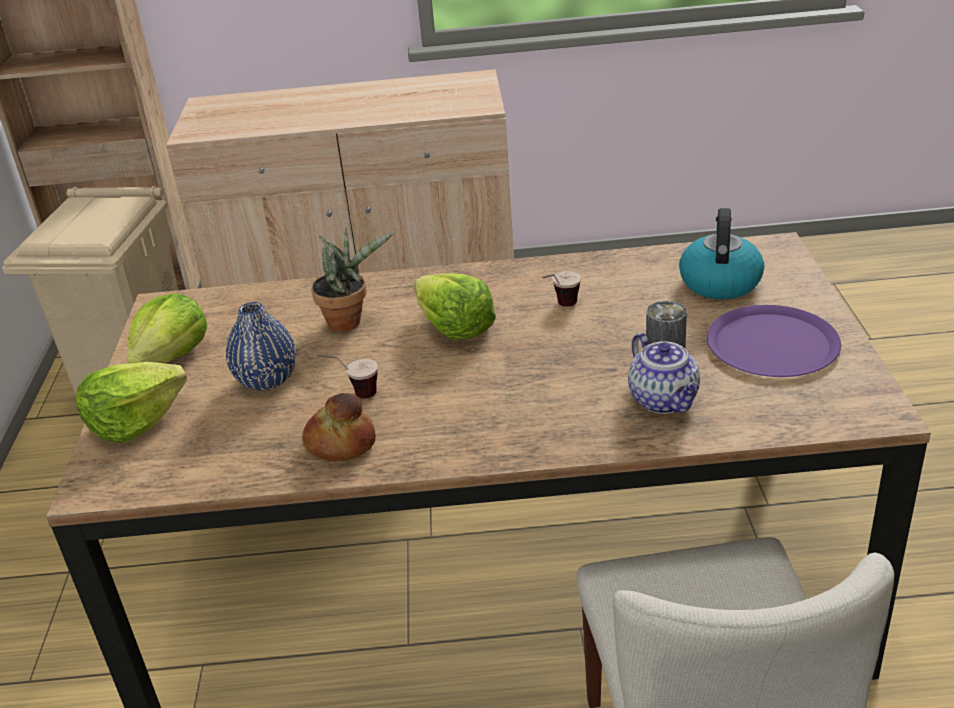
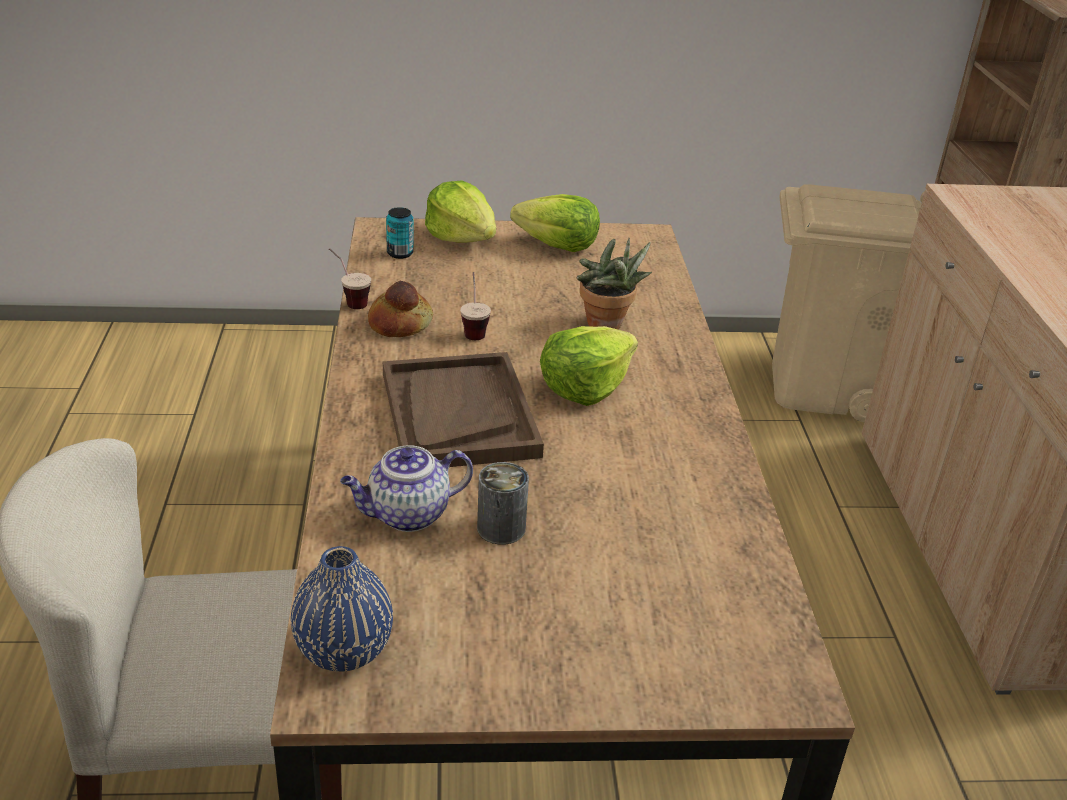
camera: 85 degrees right, 0 degrees up
(168, 463) = (400, 253): none -> can
(267, 380) = (509, 288): blue vase -> blue vase (344, 650)
(509, 389) = (458, 414): none -> brown tray
(560, 307) = (622, 460): cup -> cup (349, 301)
(719, 282) = (681, 605): kettle -> none
(772, 344) = (509, 626): purple plate -> none

